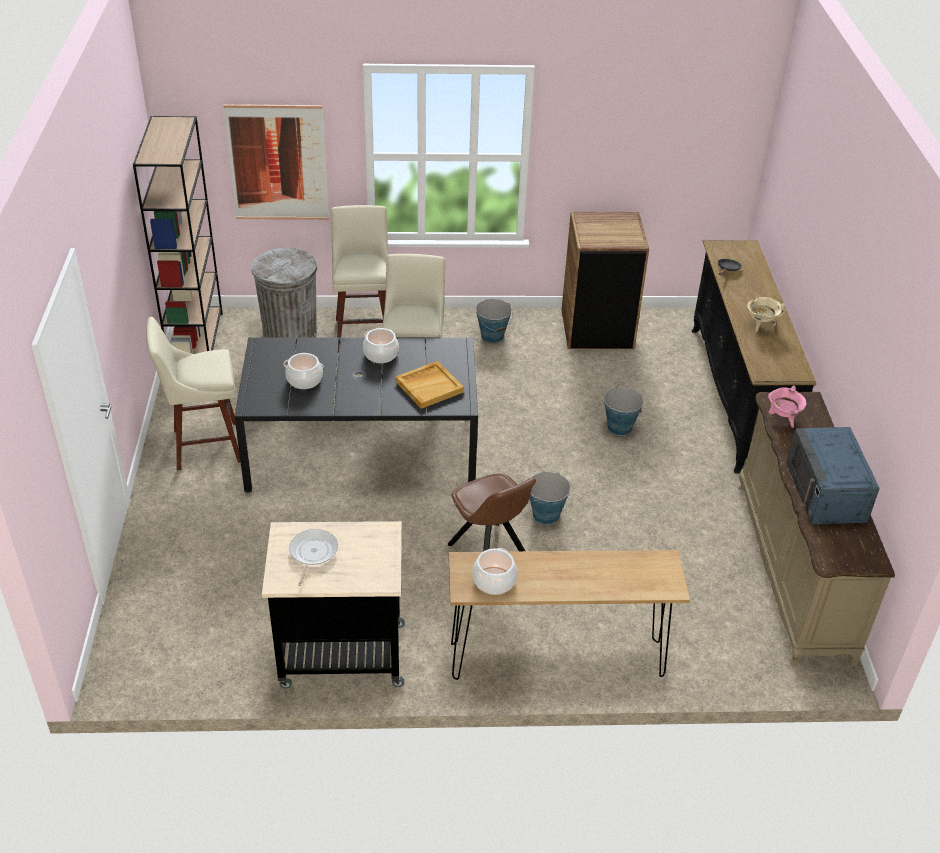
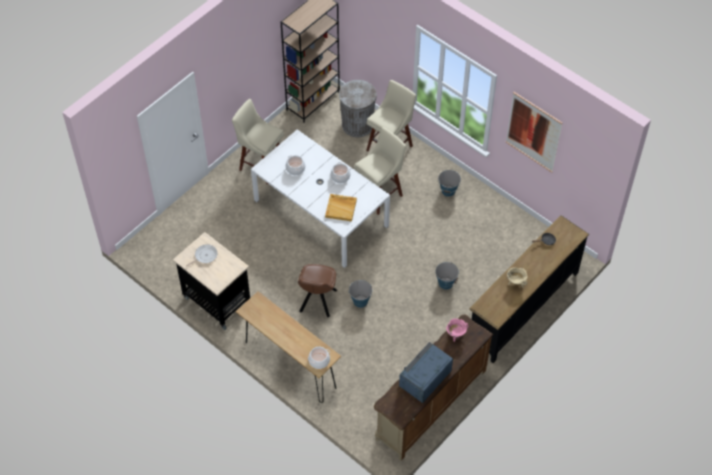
camera: 45 degrees right, 15 degrees up
(278, 163) = (375, 42): picture -> picture (533, 132)
(362, 451) = (321, 213): black dining table -> white dining table
(494, 580) = (259, 315): cooking pot -> cooking pot (319, 360)
(597, 329) = (505, 222): brown cabinet -> none

